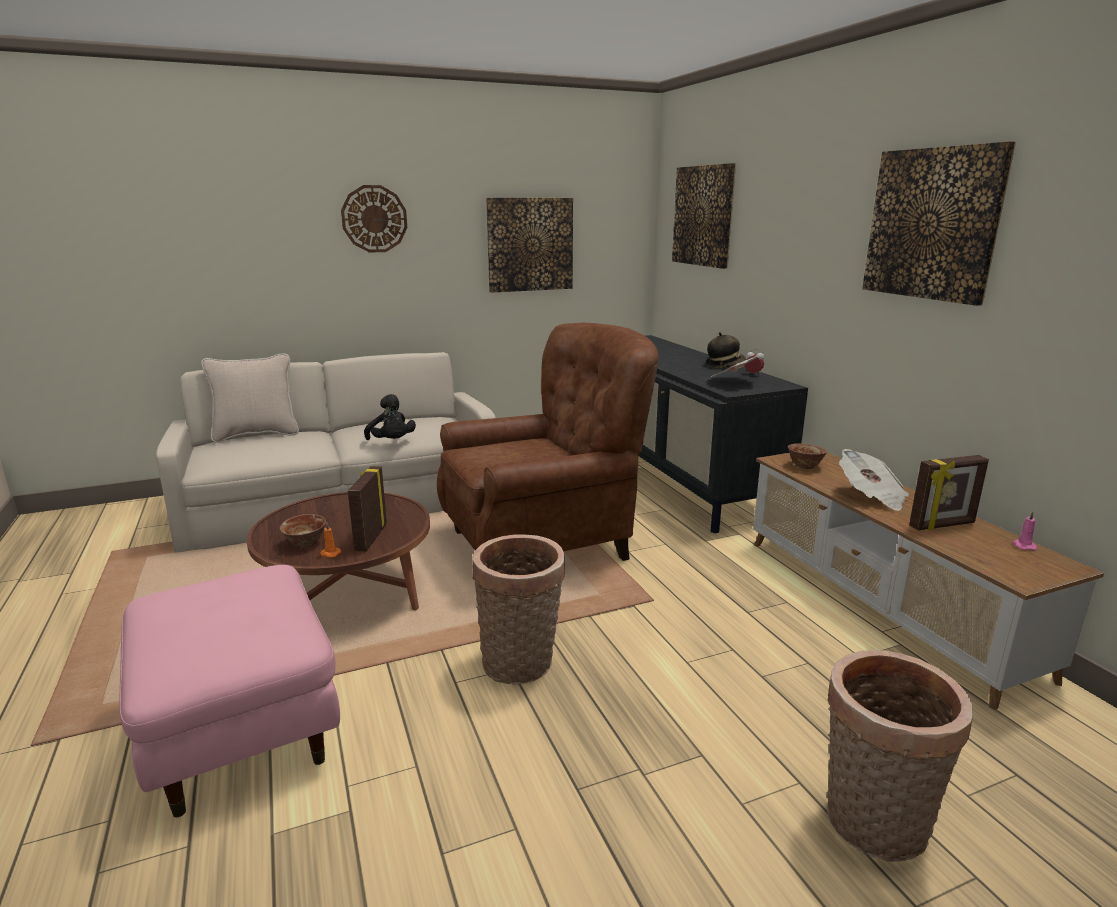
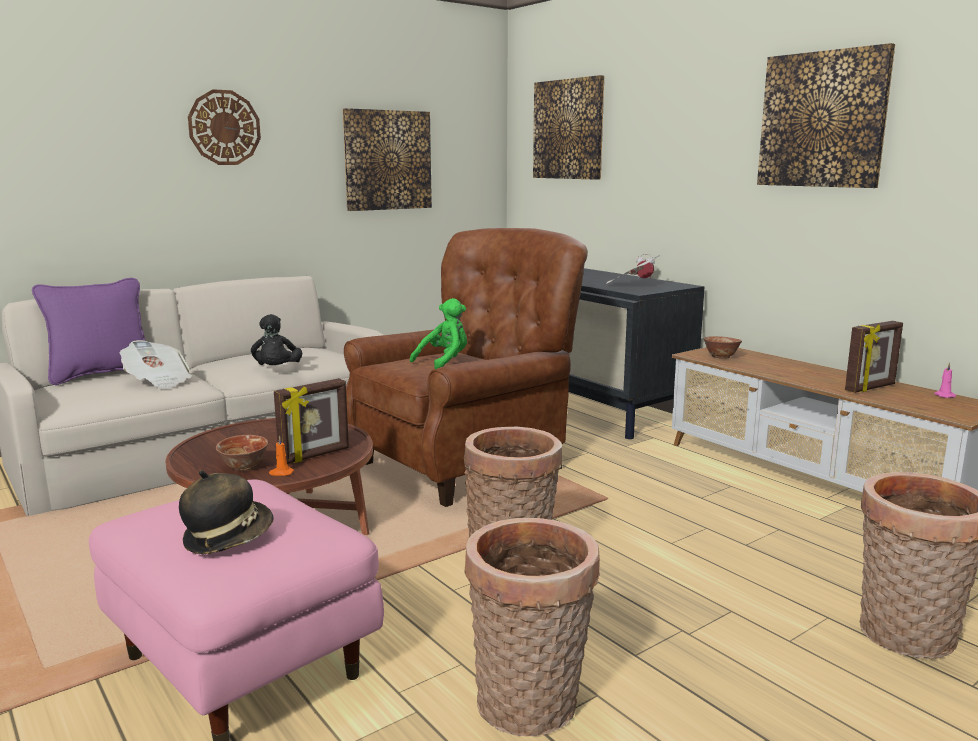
camera: 15 degrees left, 5 degrees down
(256, 434) = (101, 375): beige pillow -> purple pillow
(370, 537) = (315, 456): picture frame -> picture frame turned 120 degrees counterclockwise
(392, 442) = (277, 370): black plush toy -> black plush toy turned 45 degrees clockwise
(447, 829) = (529, 708): none -> basket
(519, 453) = (444, 362): none -> green plush toy
(725, 365) = (609, 274): hat -> hat (228, 537)
(871, 497) = (797, 374): newspaper -> newspaper (158, 382)

